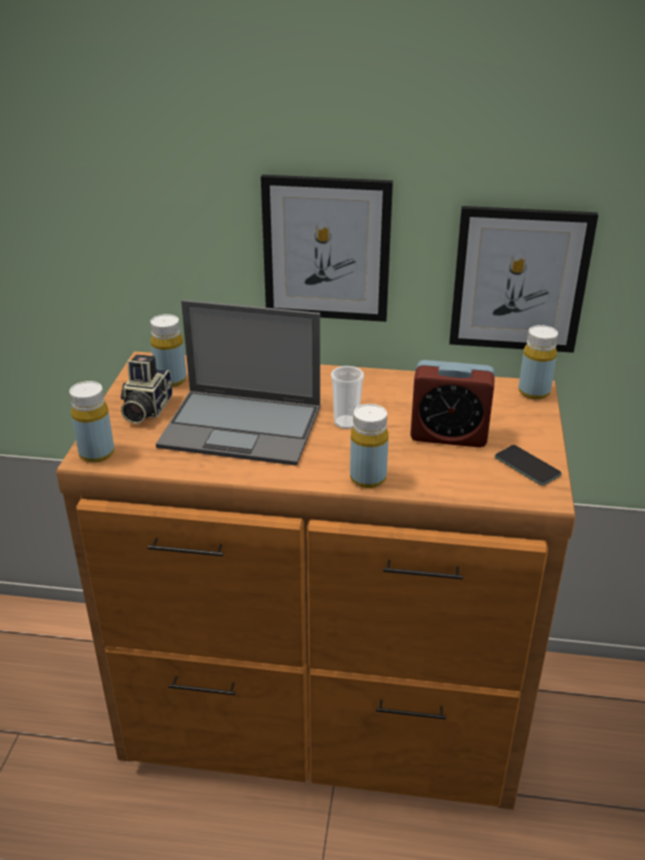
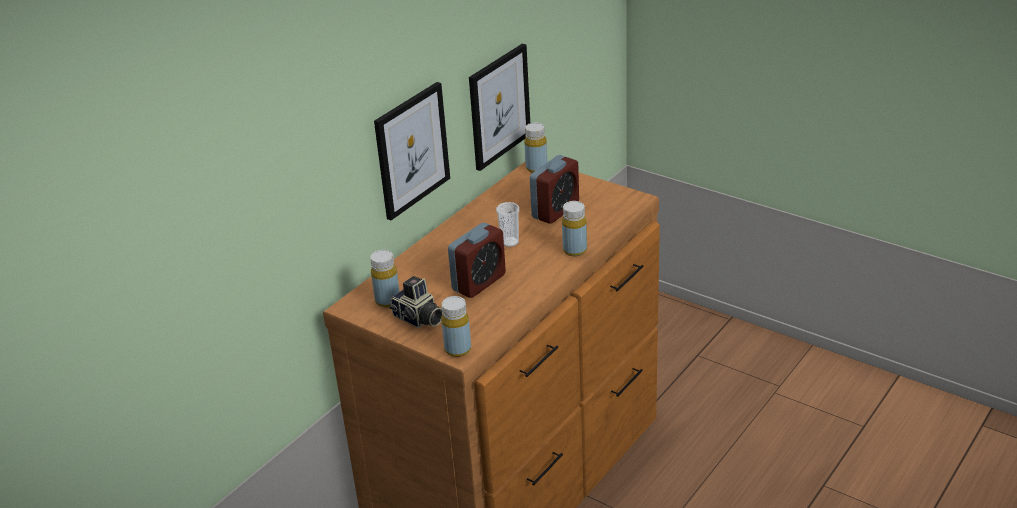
camera: 60 degrees left, 0 degrees up
(243, 427) = (479, 282): laptop -> alarm clock
(527, 466) = (606, 195): phone -> none

